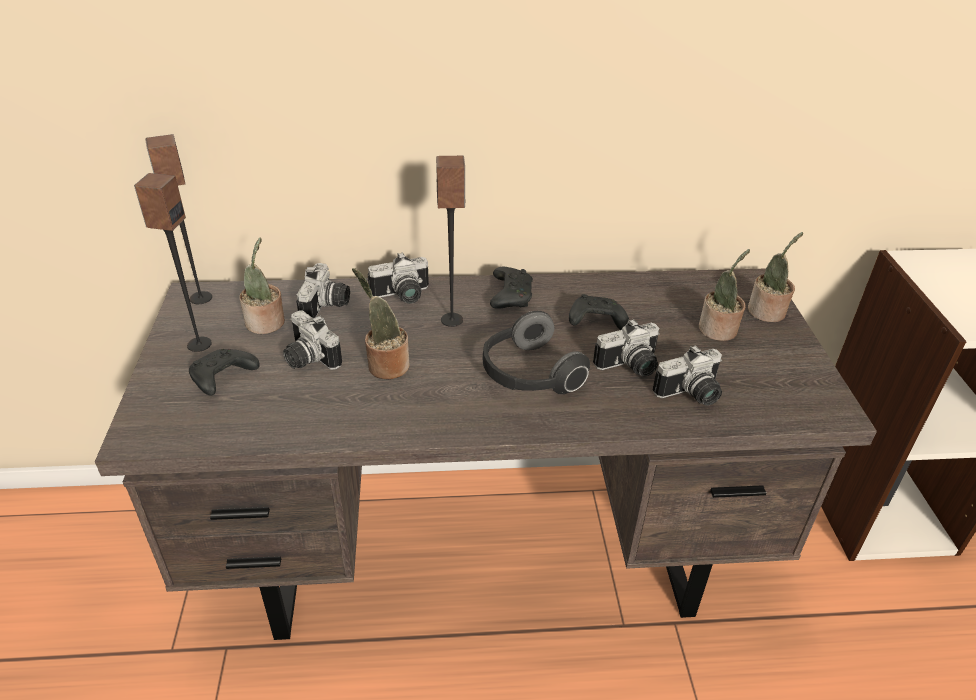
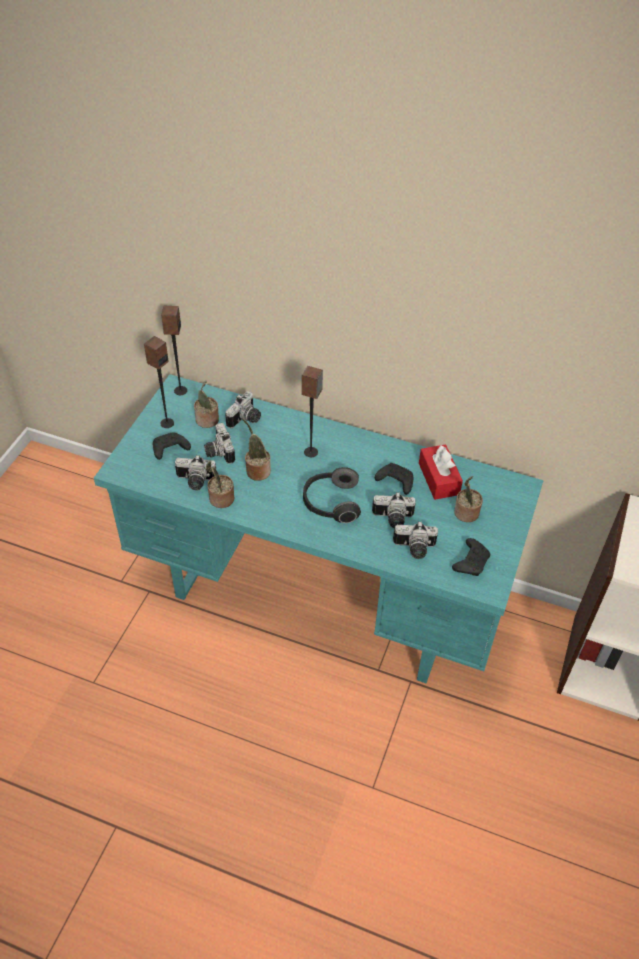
camera: 25 degrees right, 10 degrees up
(402, 296) = (292, 426): camera -> camera (195, 481)
(485, 555) = (319, 595): brown desk -> turquoise desk
(510, 296) = (356, 446): black game controller -> black game controller (471, 562)
(649, 302) = (438, 479): none -> red tissue box
(767, 313) = (508, 512): potted plant -> potted plant (220, 500)

